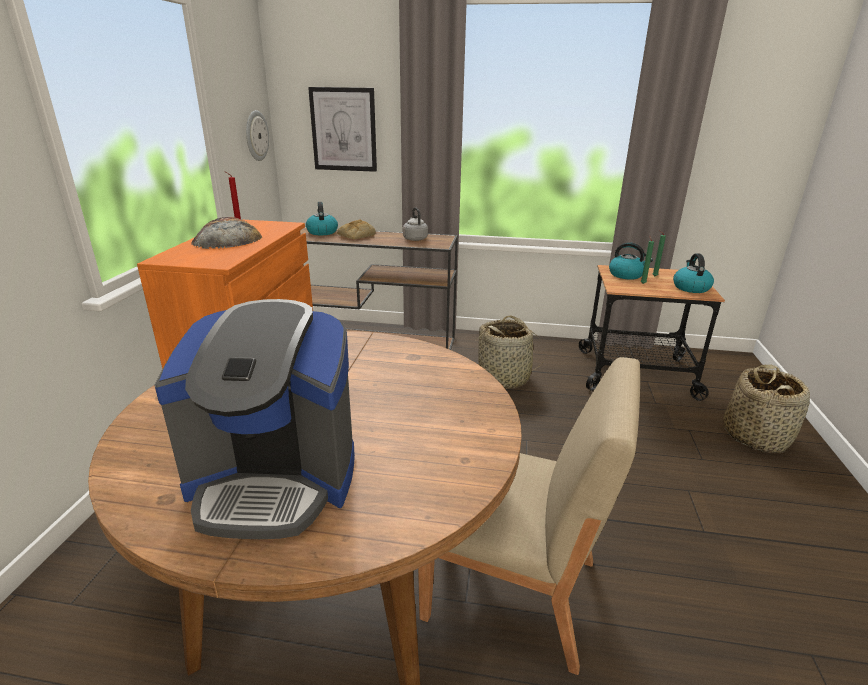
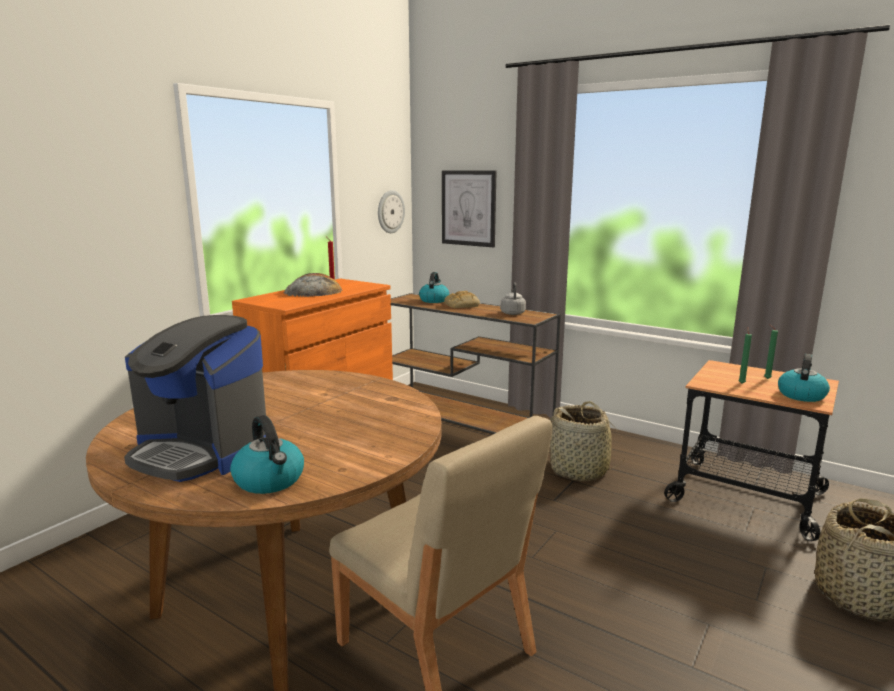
camera: 25 degrees right, 10 degrees down
(626, 275) = (732, 373): kettle -> kettle (270, 480)

